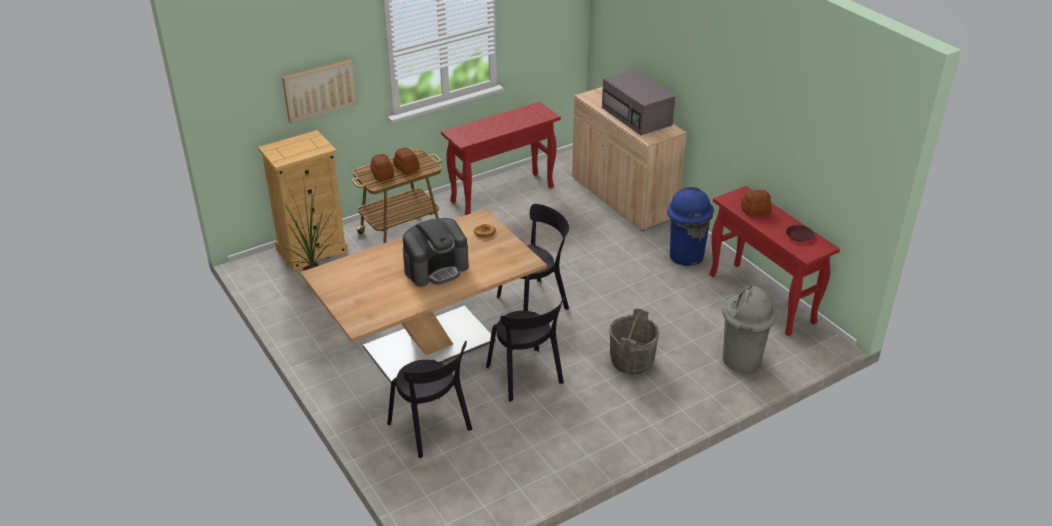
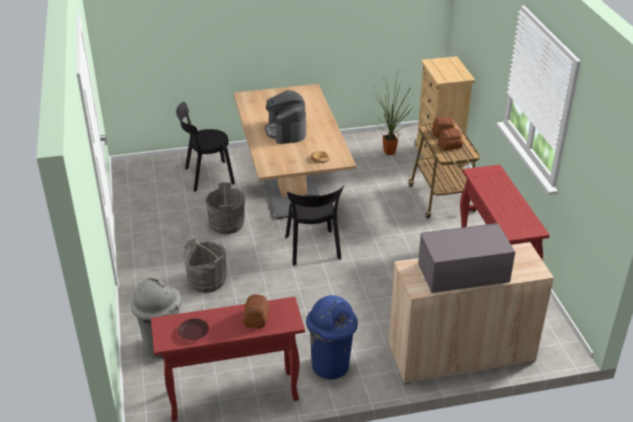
camera: 110 degrees right, 0 degrees up
(319, 90) = (484, 51): picture -> none
(526, 377) = (227, 224): black chair -> grey bucket

